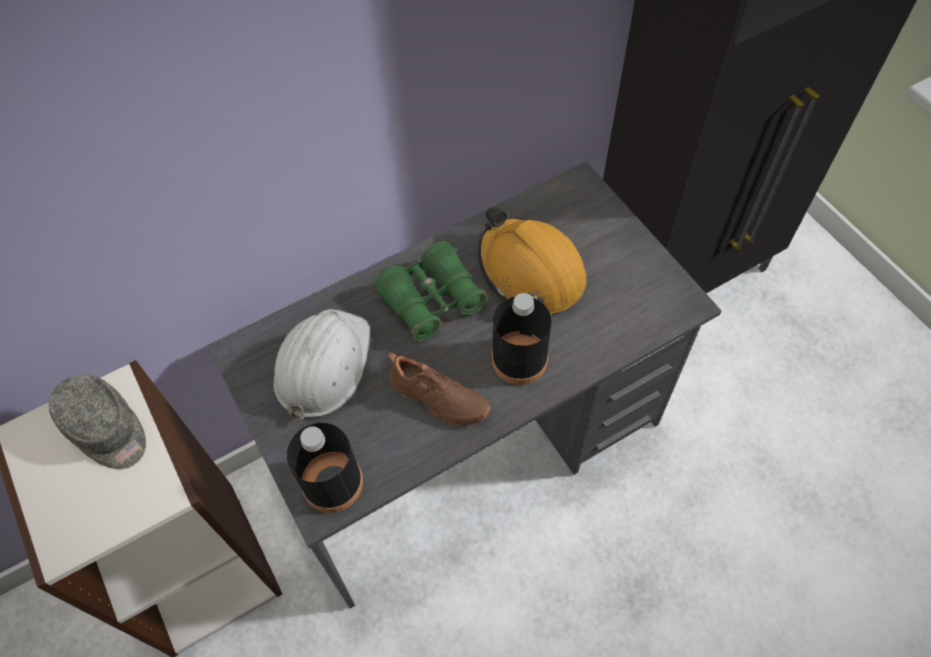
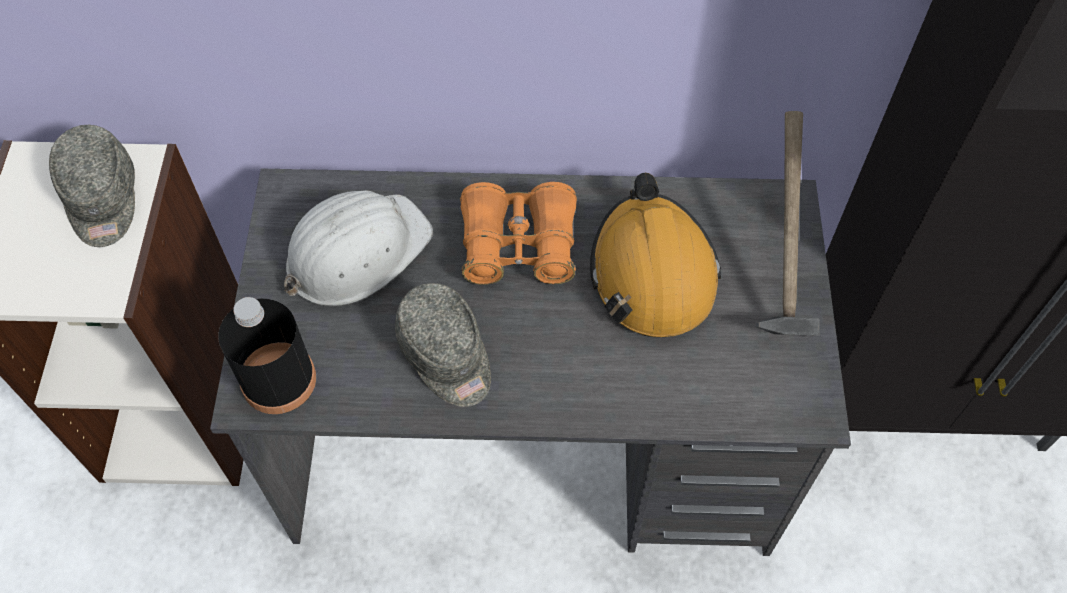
camera: 30 degrees right, 0 degrees up
(431, 300) = (518, 246): green binoculars -> orange binoculars
(437, 399) = (447, 356): brown shoe -> grey cap
(519, 359) = (566, 364): black bottle -> none
(604, 230) = (776, 271): none -> hammer

